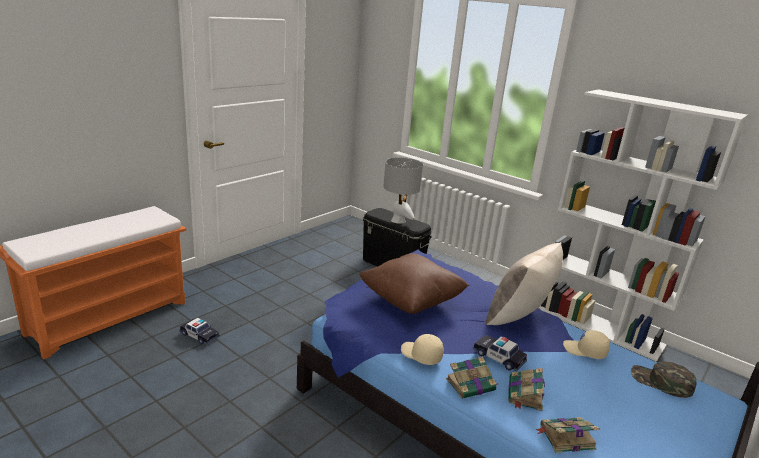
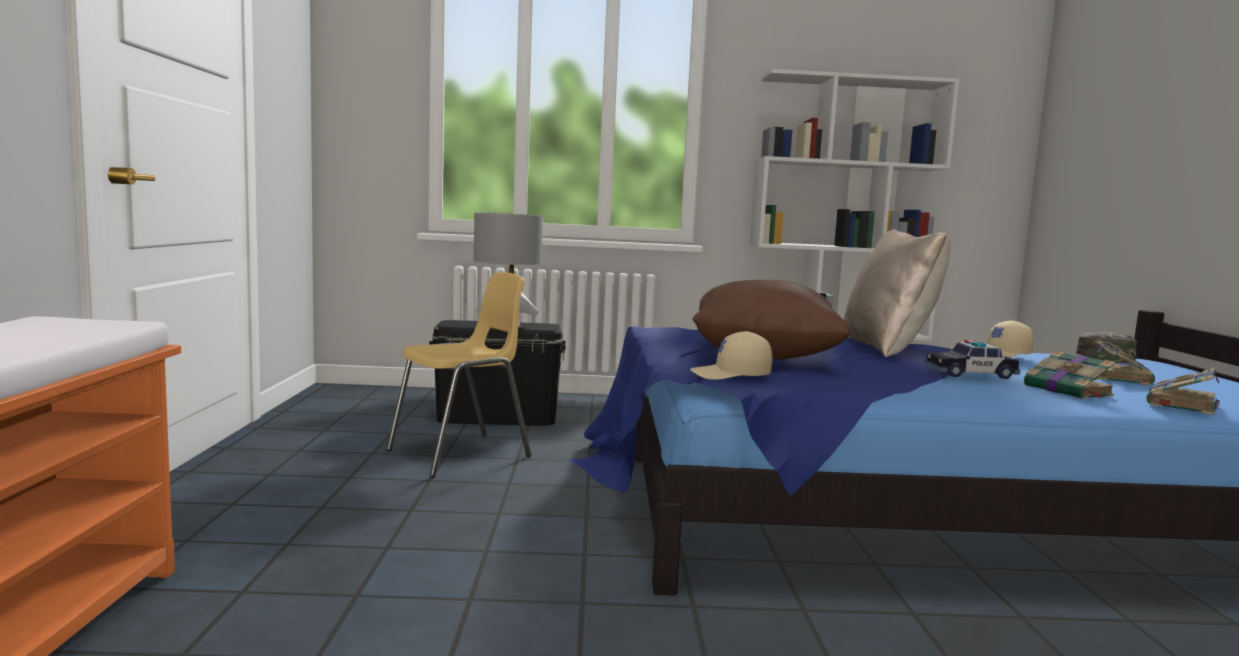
camera: 40 degrees left, 15 degrees down
(199, 335) = (313, 605): toy car -> none
(342, 283) = (461, 454): none -> yellow chair
(420, 355) = (916, 389): beige cap -> beige cap (731, 375)
(471, 385) = (1018, 398): book -> book (1120, 377)

